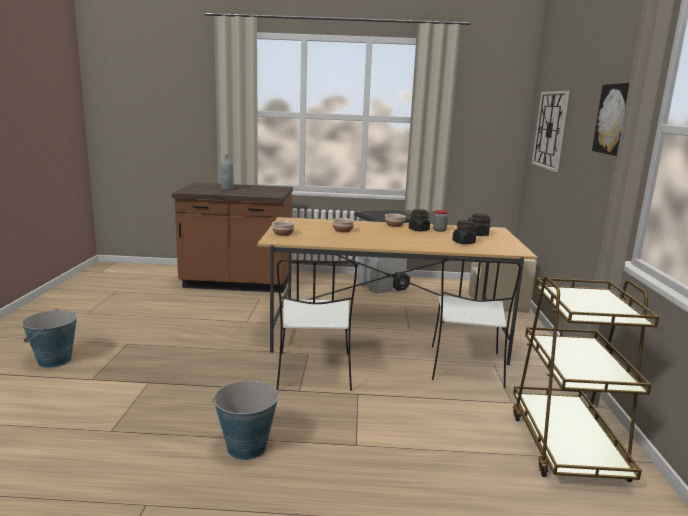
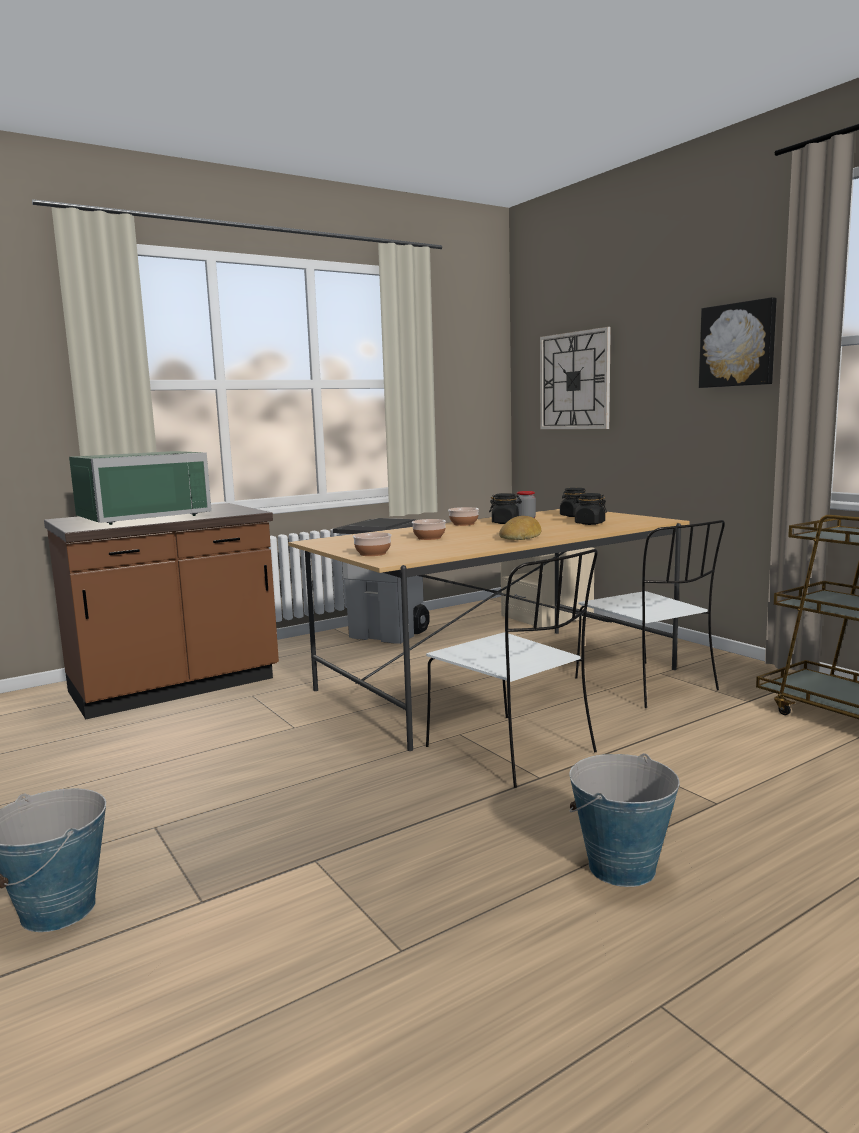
camera: 35 degrees left, 5 degrees down
(227, 188) = (141, 516): grey bottle -> green microwave
(390, 241) = (521, 536): none -> bread

